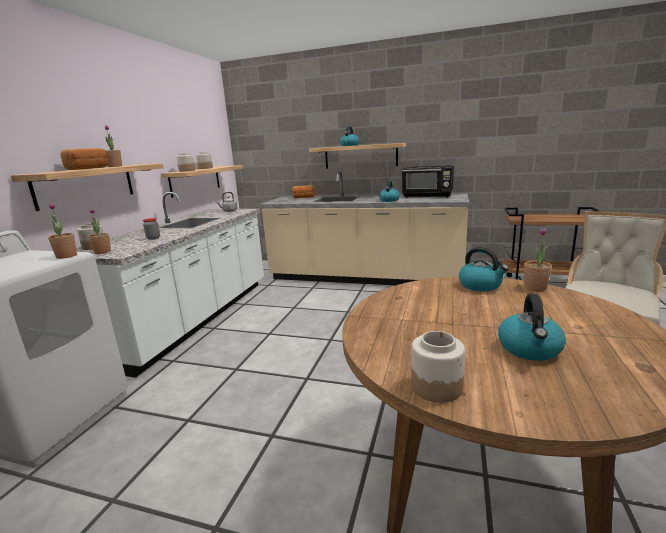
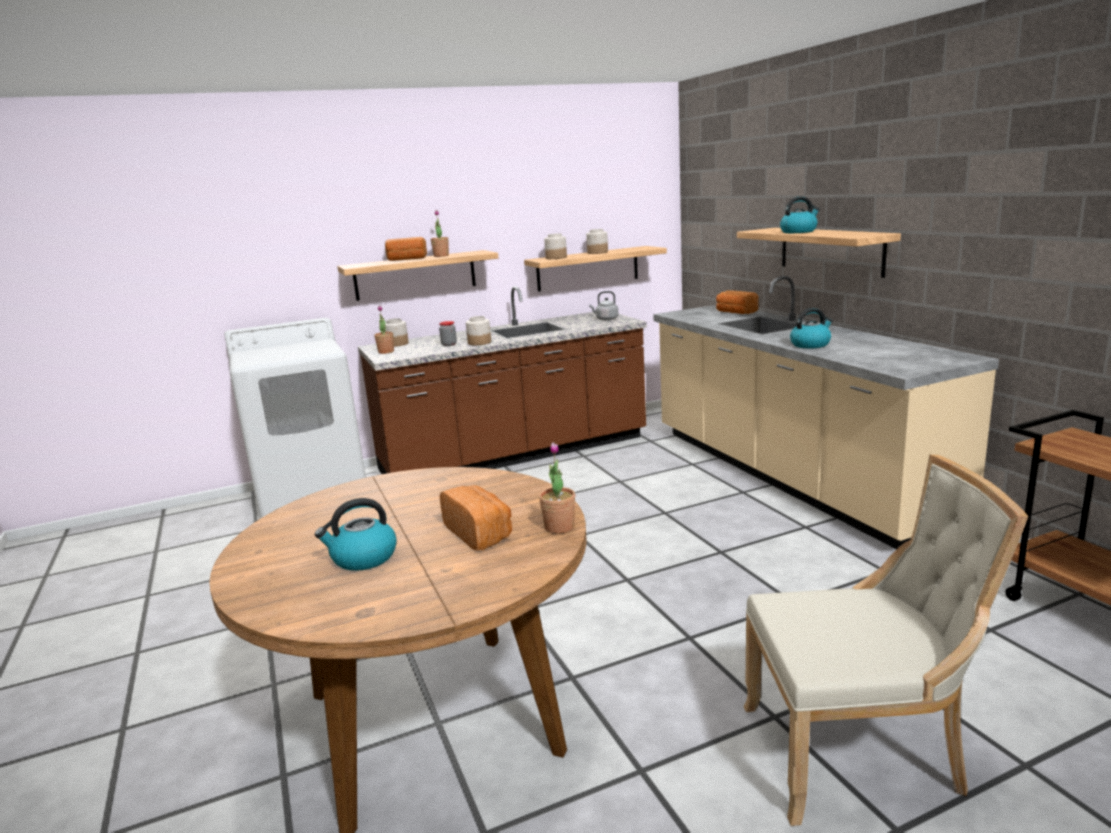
camera: 50 degrees right, 0 degrees up
(66, 256) = (323, 352): potted plant -> none
(194, 319) = (514, 454): white counter -> brown counter
(428, 196) = (902, 349): black microwave -> none
(436, 386) = (262, 541): jar -> jar (480, 342)
(481, 285) = (529, 501): kettle -> none
(521, 306) = (479, 533): none -> bread

